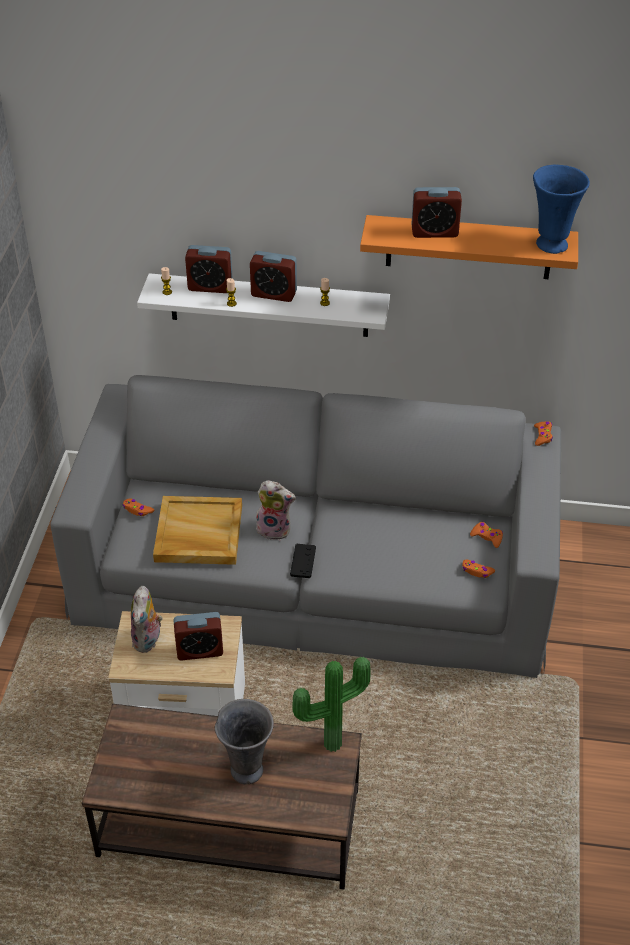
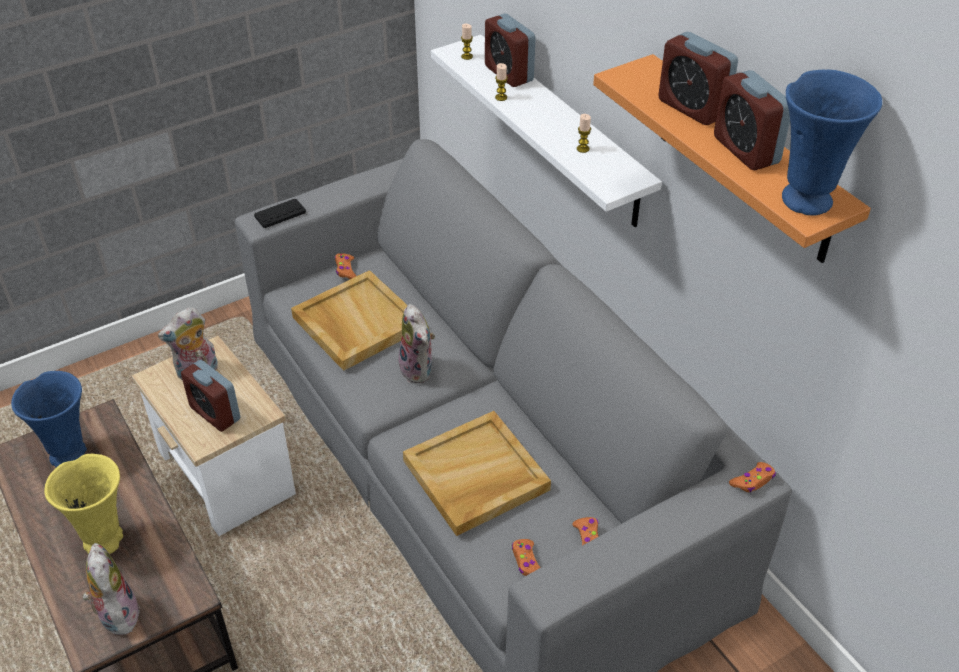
camera: 50 degrees right, 0 degrees up
(142, 753) = (70, 454): none -> blue vase
(246, 768) = (105, 539): grey vase -> yellow vase
(274, 294) = (551, 112): alarm clock -> alarm clock (746, 150)
(303, 561) = (399, 415): black game controller -> black game controller (280, 214)
(318, 791) = (116, 614): none -> plush toy
(330, 741) = (189, 584): potted plant -> none
(393, 555) = (475, 476): none -> beige tray

